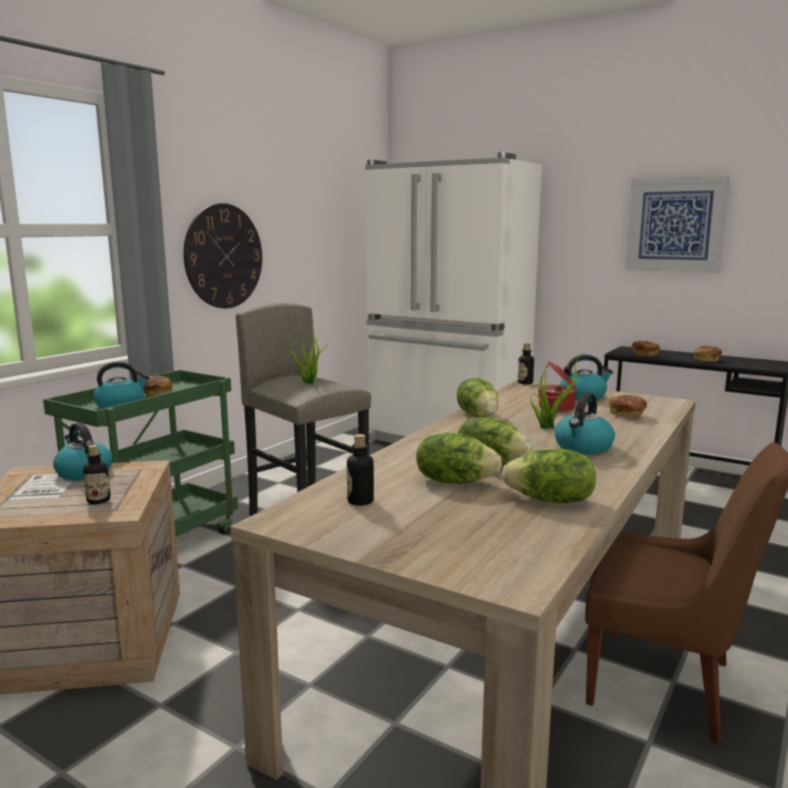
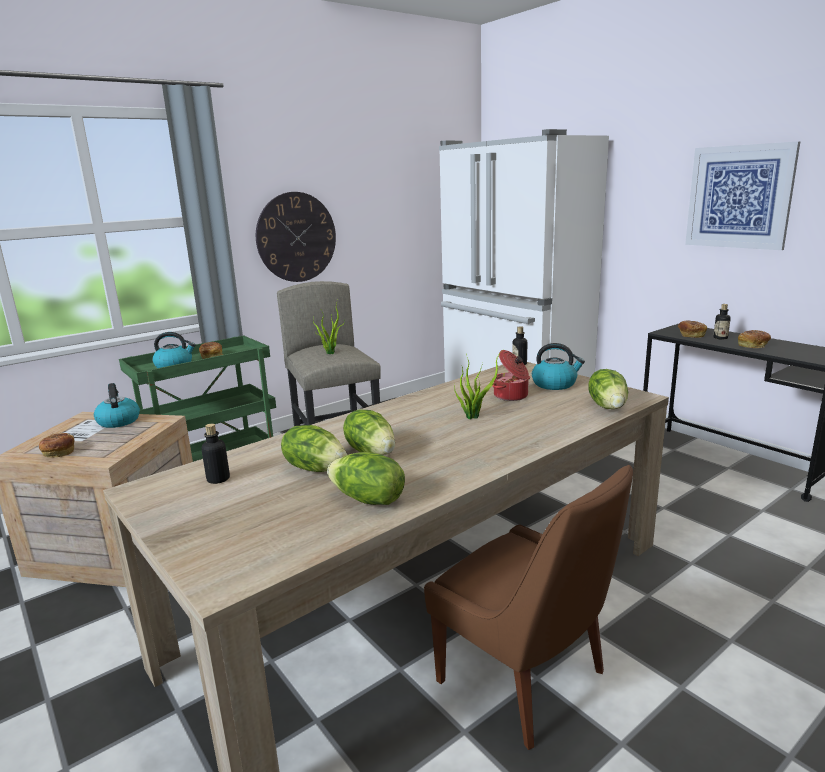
camera: 20 degrees right, 5 degrees up
(98, 500) = (102, 447): bottle -> bottle (720, 338)
(478, 415) = (428, 398): lettuce -> lettuce (608, 406)
(583, 447) = (475, 444): kettle -> none
(627, 415) = (568, 410): bread -> bread (58, 453)

